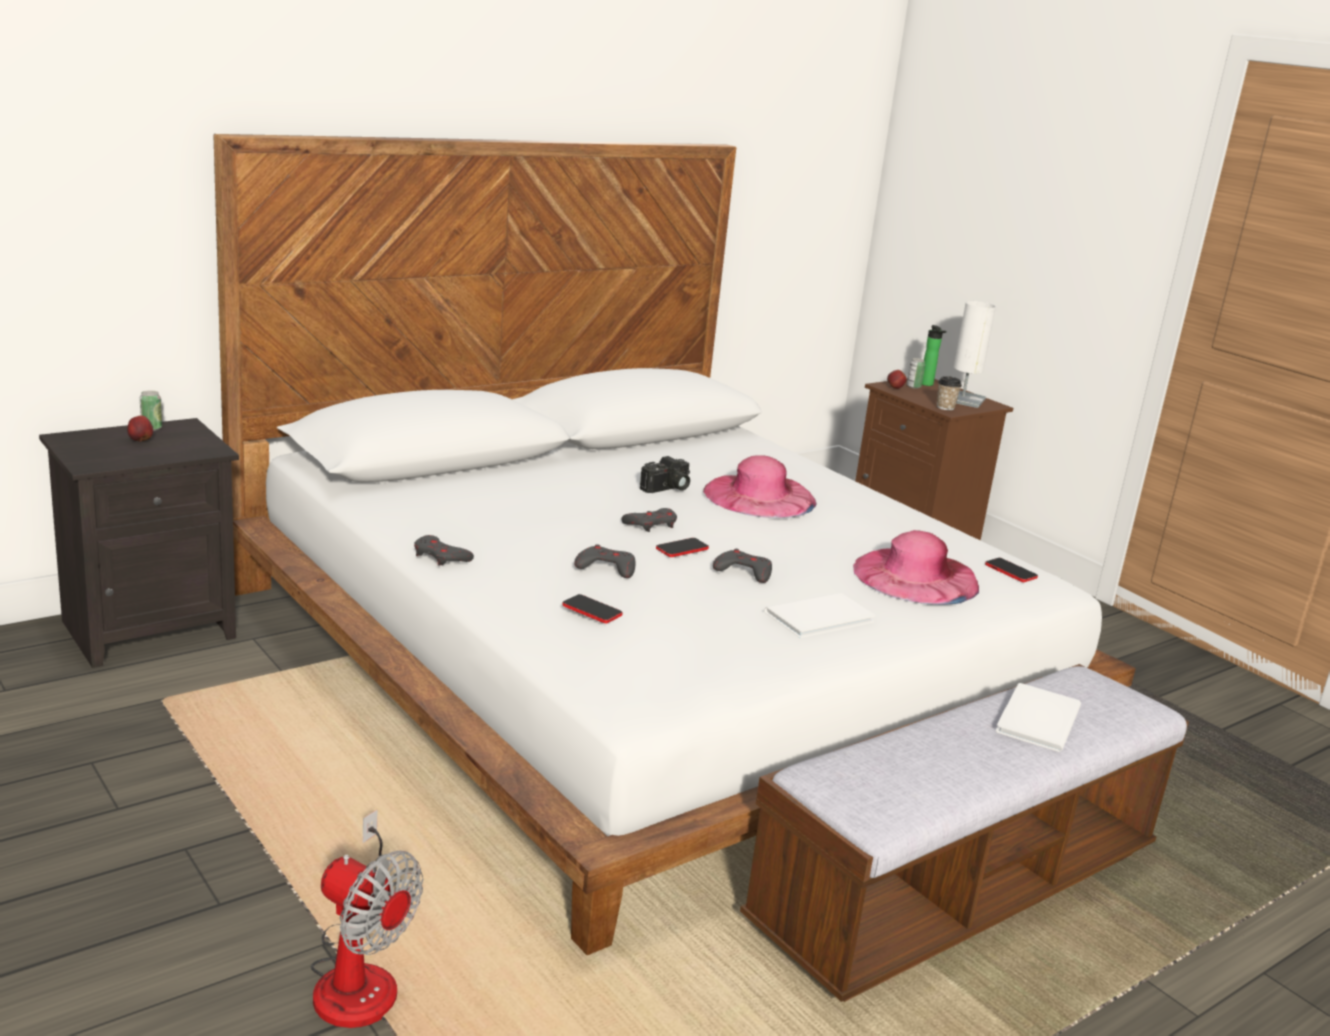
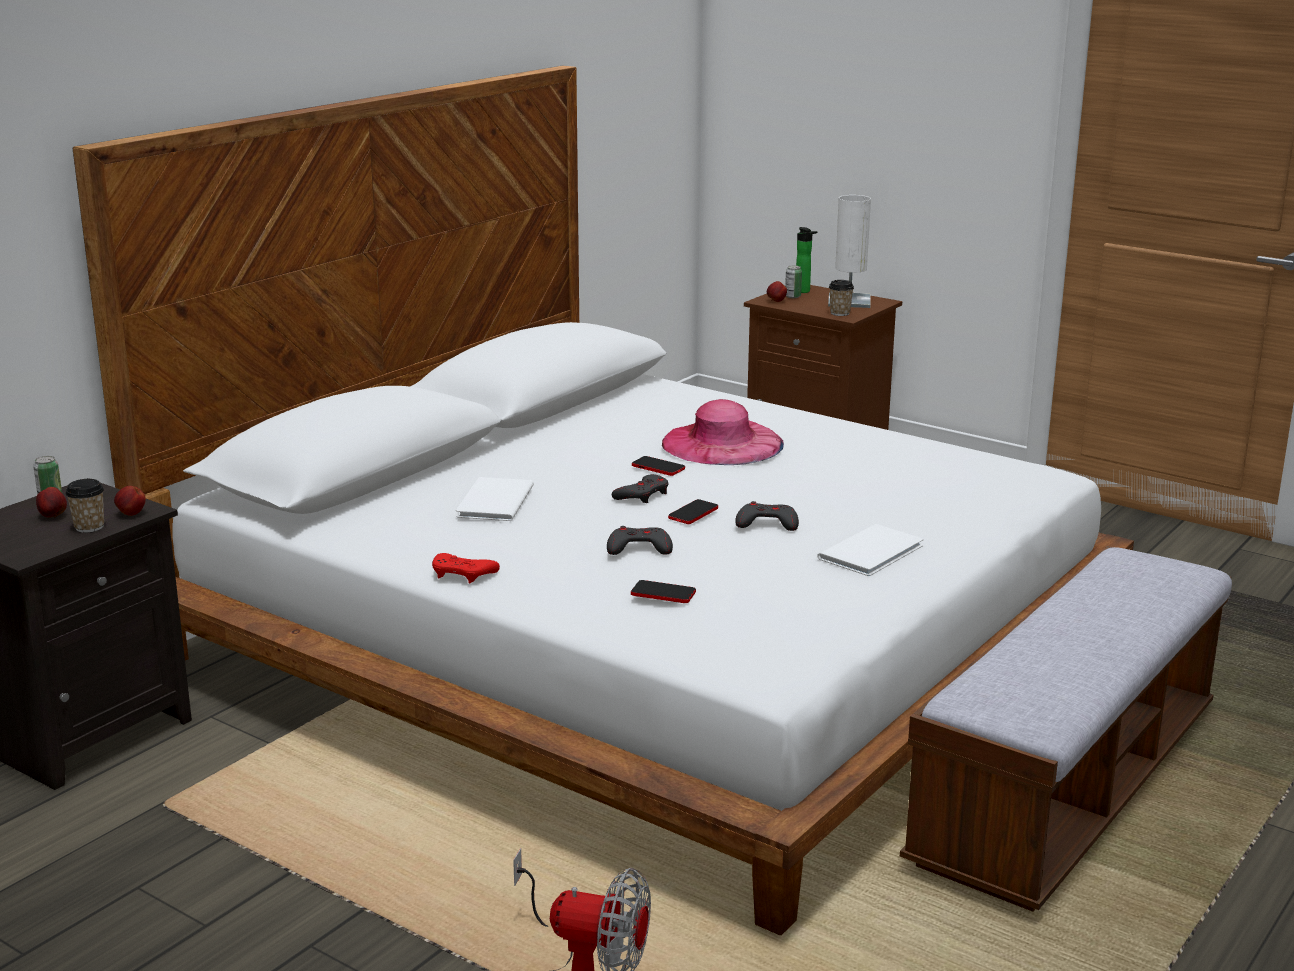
camera: 15 degrees left, 0 degrees up
(158, 454) = (89, 527): none -> cup
(199, 451) = (131, 514): none -> apple
(440, 556) = (463, 573): grey game controller -> red game controller
(667, 488) = (625, 454): camera -> none
(916, 576) = (927, 493): pink hat -> none
(1010, 571) = (1005, 469): phone -> phone (658, 467)
(1034, 719) = (1112, 605): white book -> white book (492, 502)

